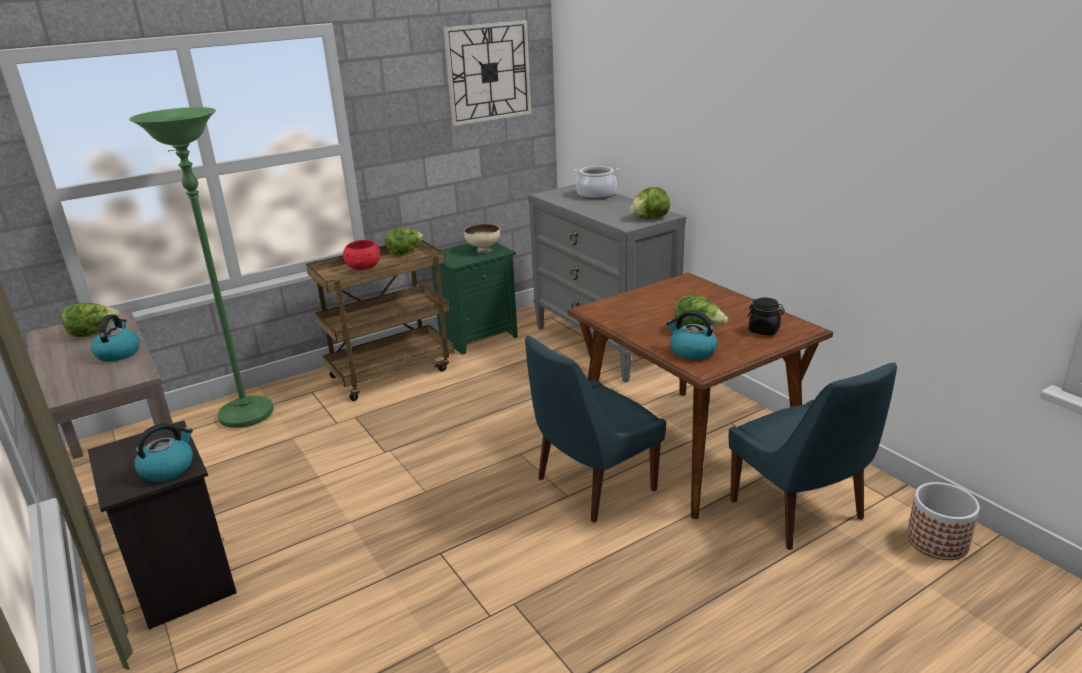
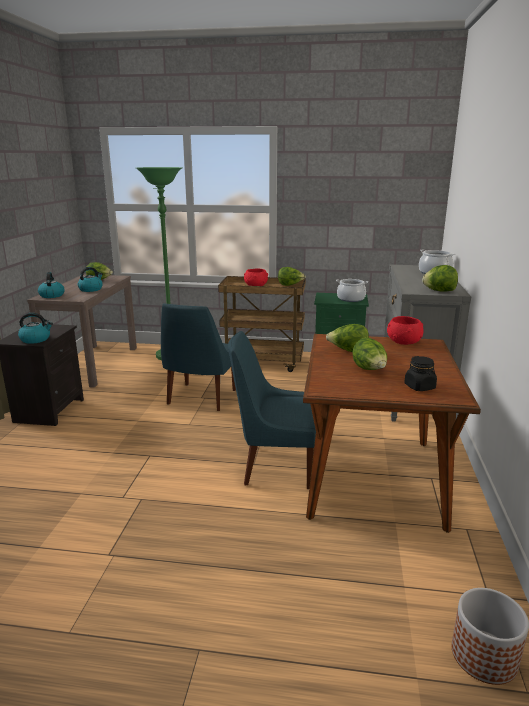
camera: 40 degrees right, 5 degrees down
(483, 250) = (350, 299): beige bowl -> cooking pot
(488, 72) = (389, 171): wall clock -> none
(641, 317) = (348, 351): none -> lettuce
(666, 288) = (403, 342): none -> red bowl
(692, 351) = (337, 378): kettle -> kettle (52, 295)
(799, 512) = (390, 560): blue chair -> blue chair (200, 398)

